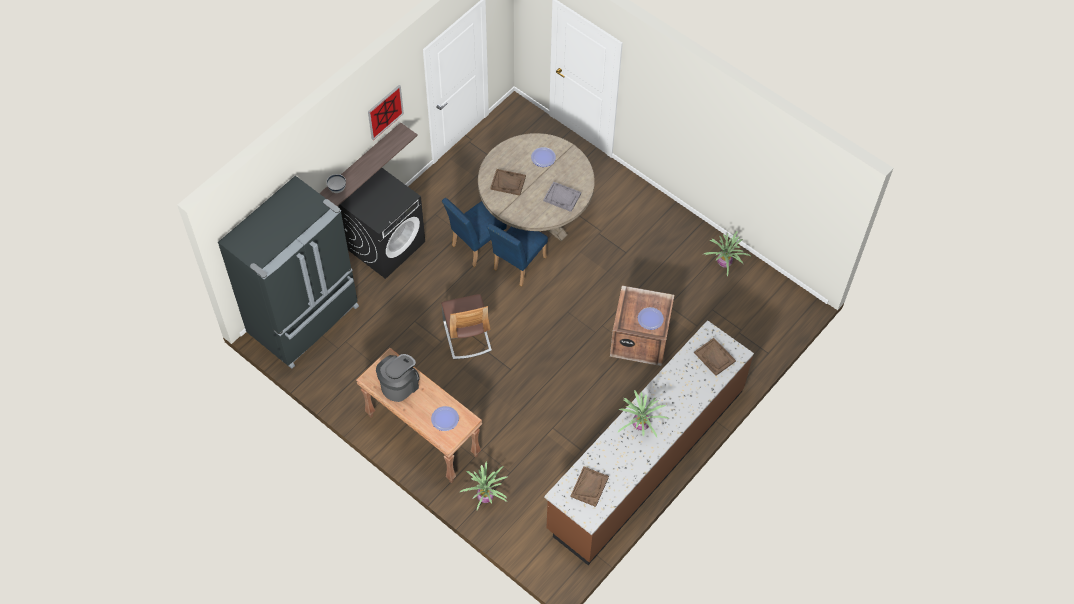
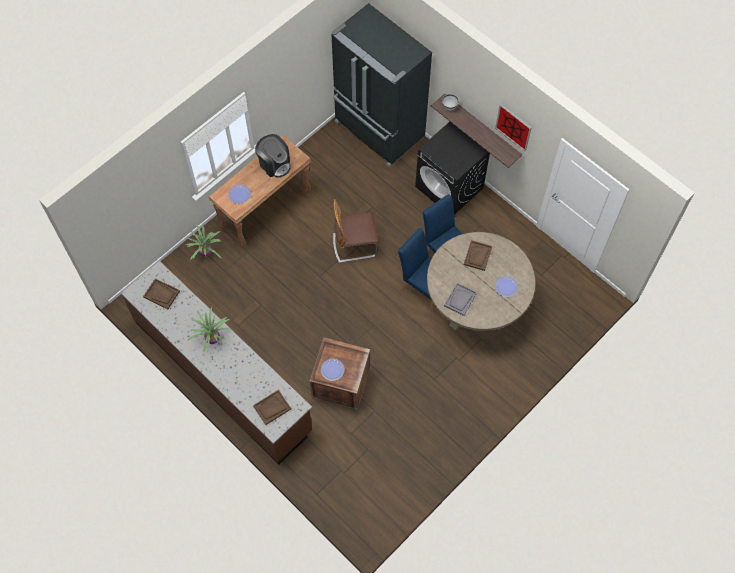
camera: 95 degrees right, 5 degrees up
(723, 263) = (418, 466): potted plant -> none

